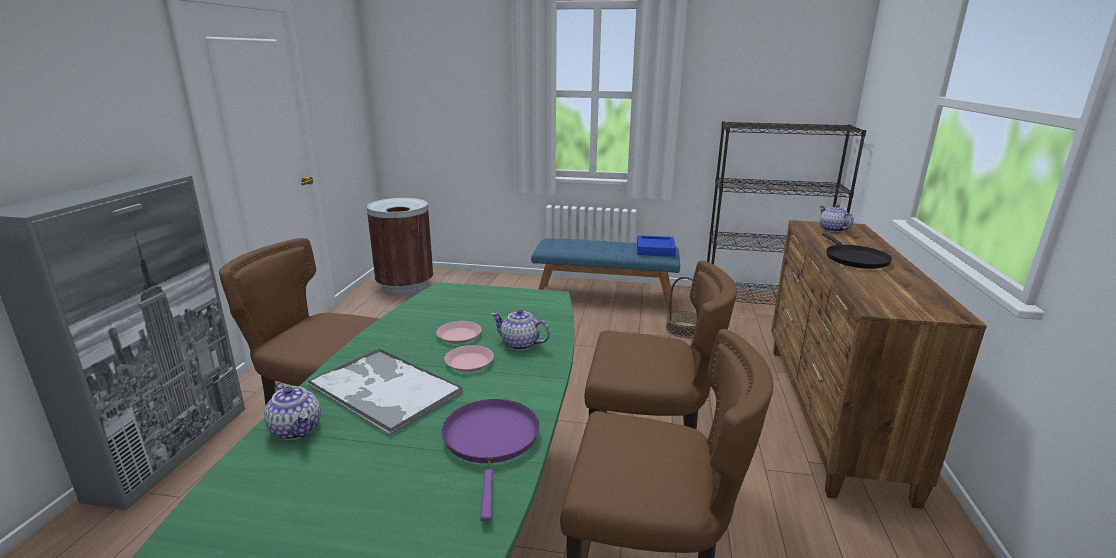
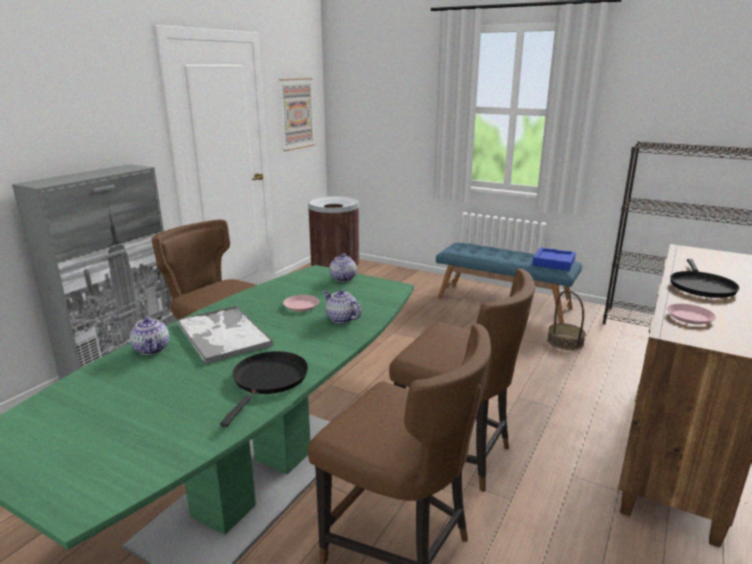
camera: 20 degrees right, 0 degrees up
(341, 102) = (296, 114): none -> picture
(469, 362) = (294, 325): pink plate -> pink plate (689, 317)
(491, 441) = (269, 380): purple frying pan -> black frying pan
(832, 229) = (708, 257): teapot -> teapot (342, 278)

